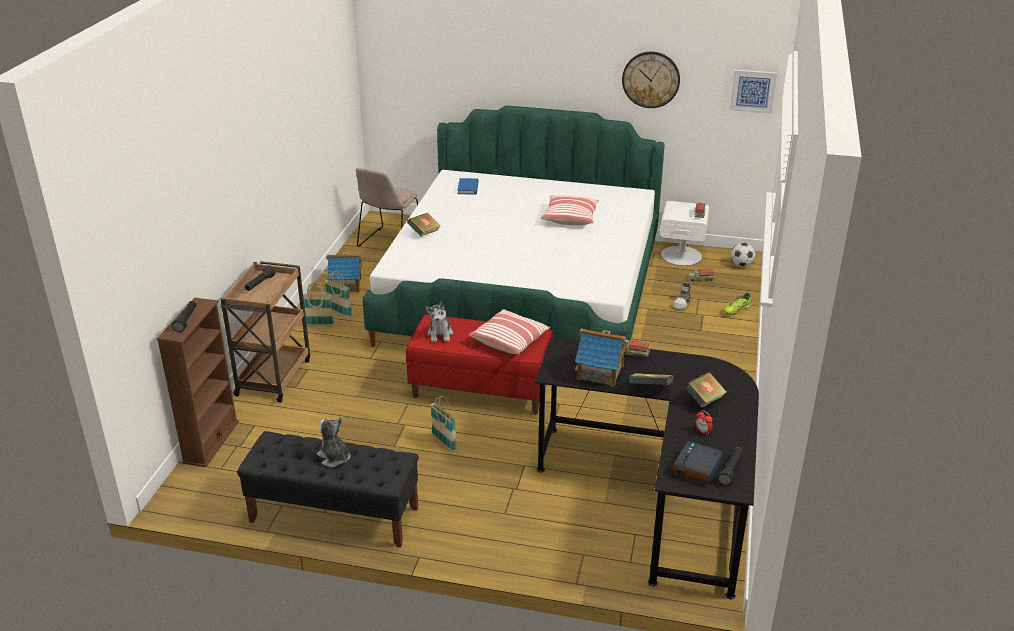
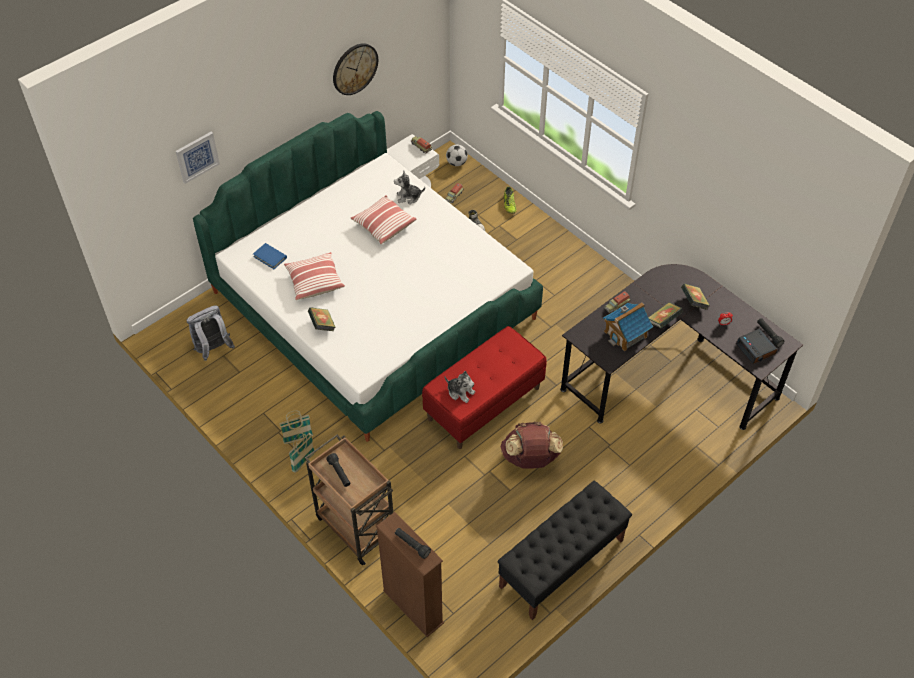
camera: 55 degrees left, 20 degrees up
(334, 458) = (567, 530): plush toy -> plush toy (408, 197)
(346, 285) = (255, 413): toy house -> none
(389, 243) = (213, 349): beige chair -> grey backpack
(444, 443) = (530, 459): basket -> brown backpack
(510, 340) = (503, 356): pillow -> pillow (314, 281)
(753, 91) = (428, 30): picture -> picture (197, 156)

